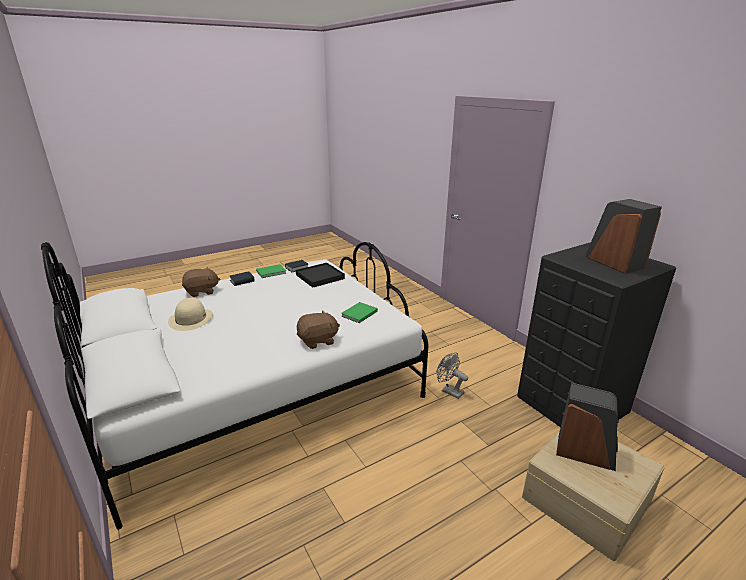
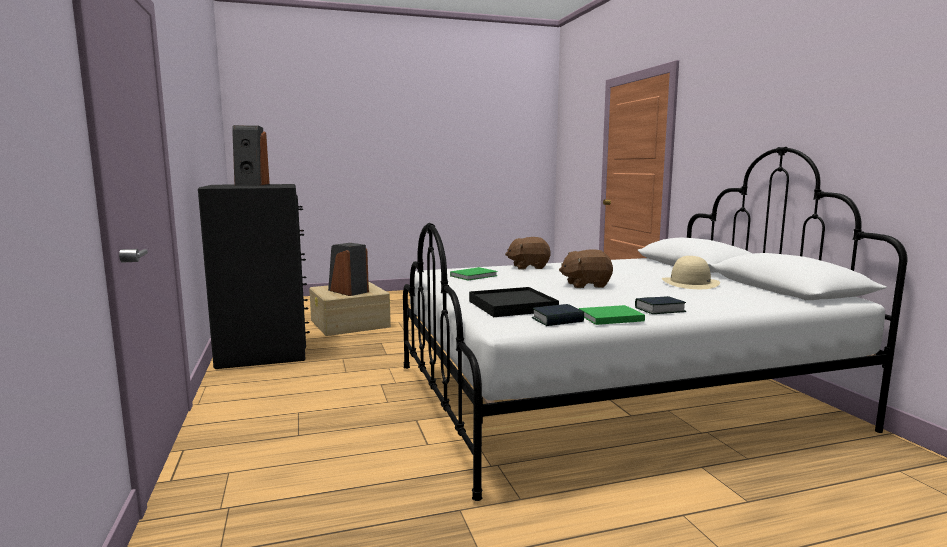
camera: 165 degrees left, 15 degrees down
(202, 292) = (717, 303): brown plush toy -> brown plush toy (586, 285)
(449, 391) = (370, 371): grey fan -> none

